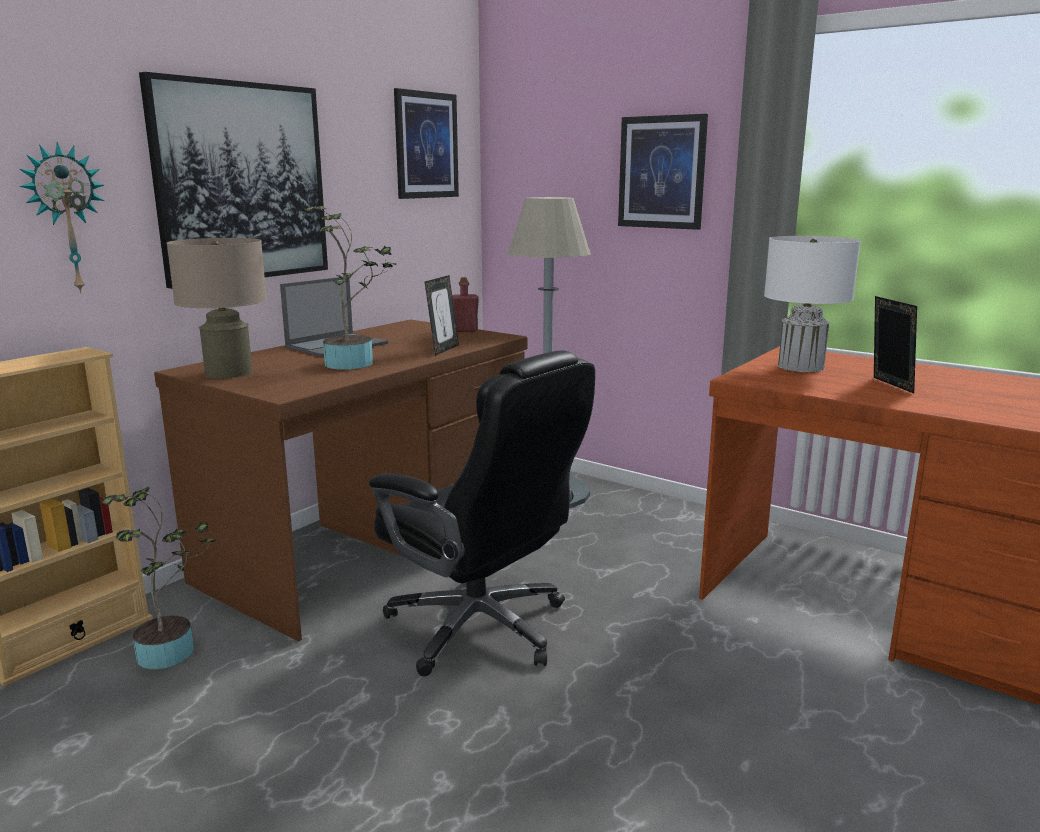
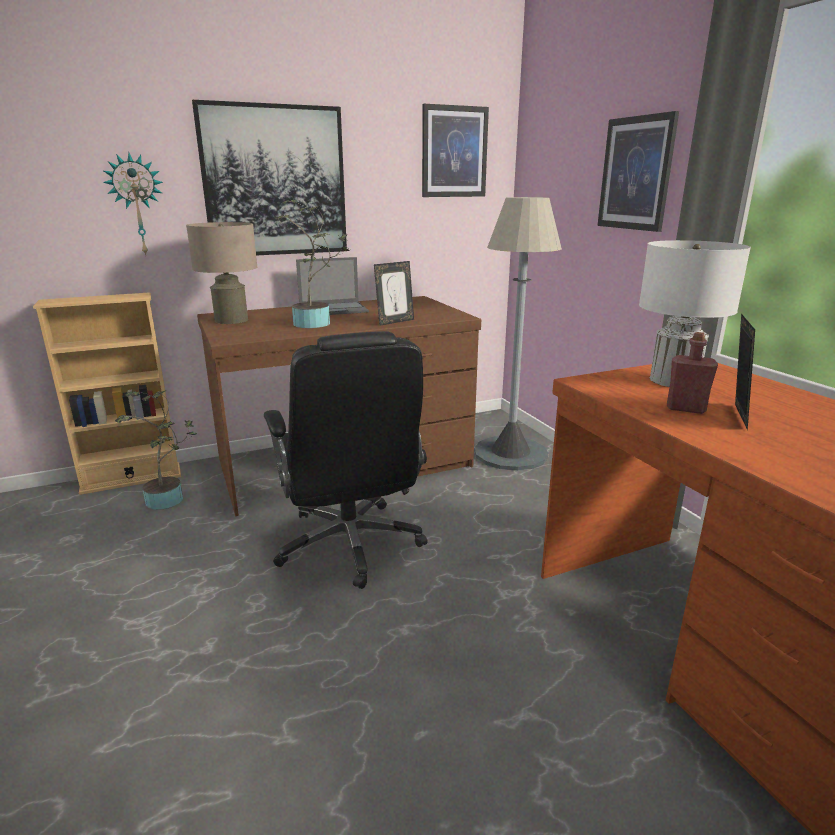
camera: 30 degrees right, 5 degrees up
(465, 330) = (443, 308): red bottle -> red bottle (685, 408)

